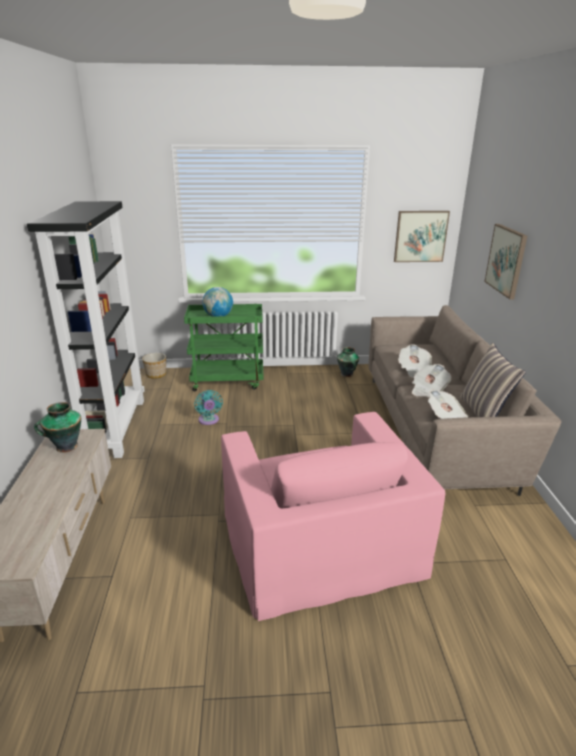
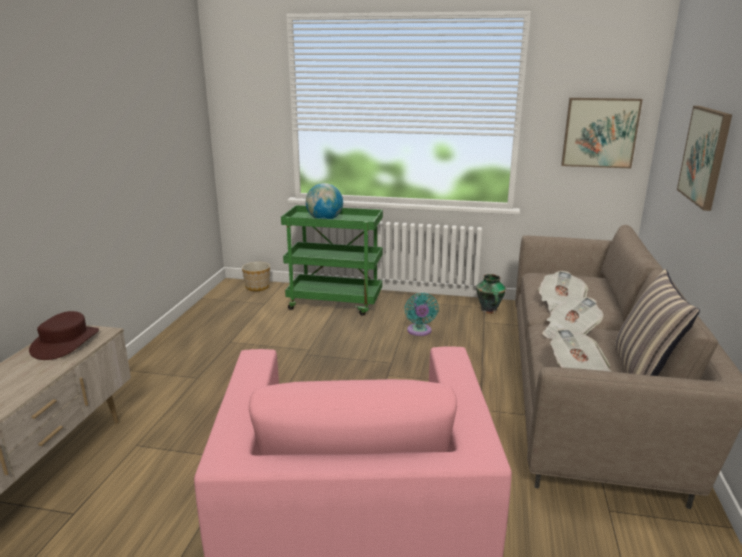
camera: 15 degrees right, 5 degrees down
(65, 447) = (65, 342): vase -> brown hat
(115, 426) = (180, 338): black bookcase -> none
(209, 421) = (289, 345): turquoise fan -> turquoise fan (419, 331)

